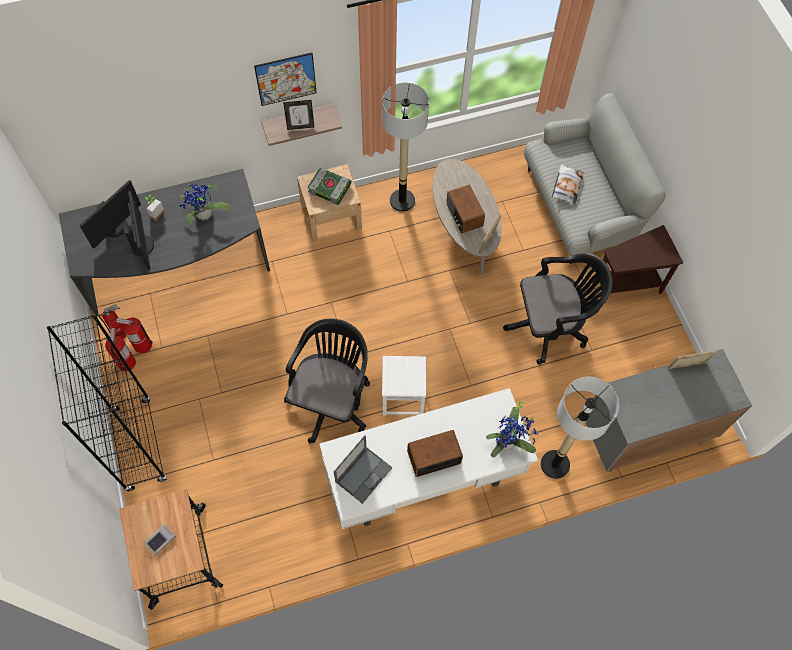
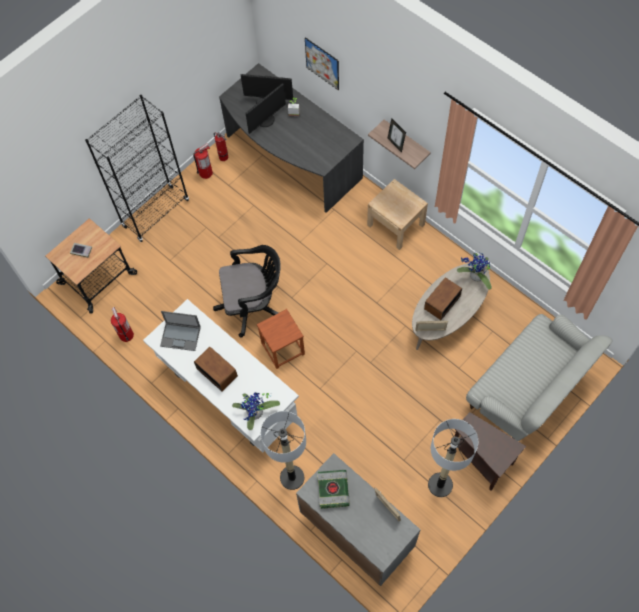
camera: 65 degrees right, 0 degrees up
(142, 345) = (223, 174): fire extinguisher -> fire extinguisher (126, 335)
(204, 216) = (310, 139): potted plant -> potted plant (475, 277)
(286, 79) = (405, 106): picture -> picture (322, 63)
(330, 188) = (399, 204): book -> book (333, 491)
(402, 201) = (442, 263): floor lamp -> floor lamp (440, 485)
(403, 396) = (283, 348): white stool -> brown stool
(550, 326) = (405, 420): black office chair -> none
(566, 186) = (518, 360): pillow -> none

